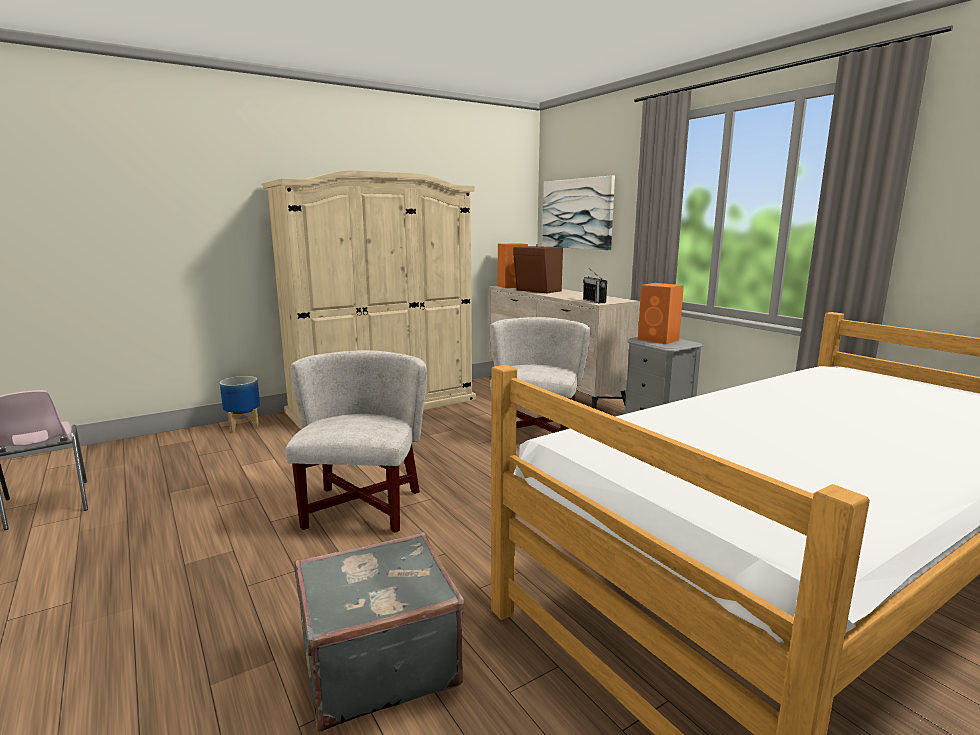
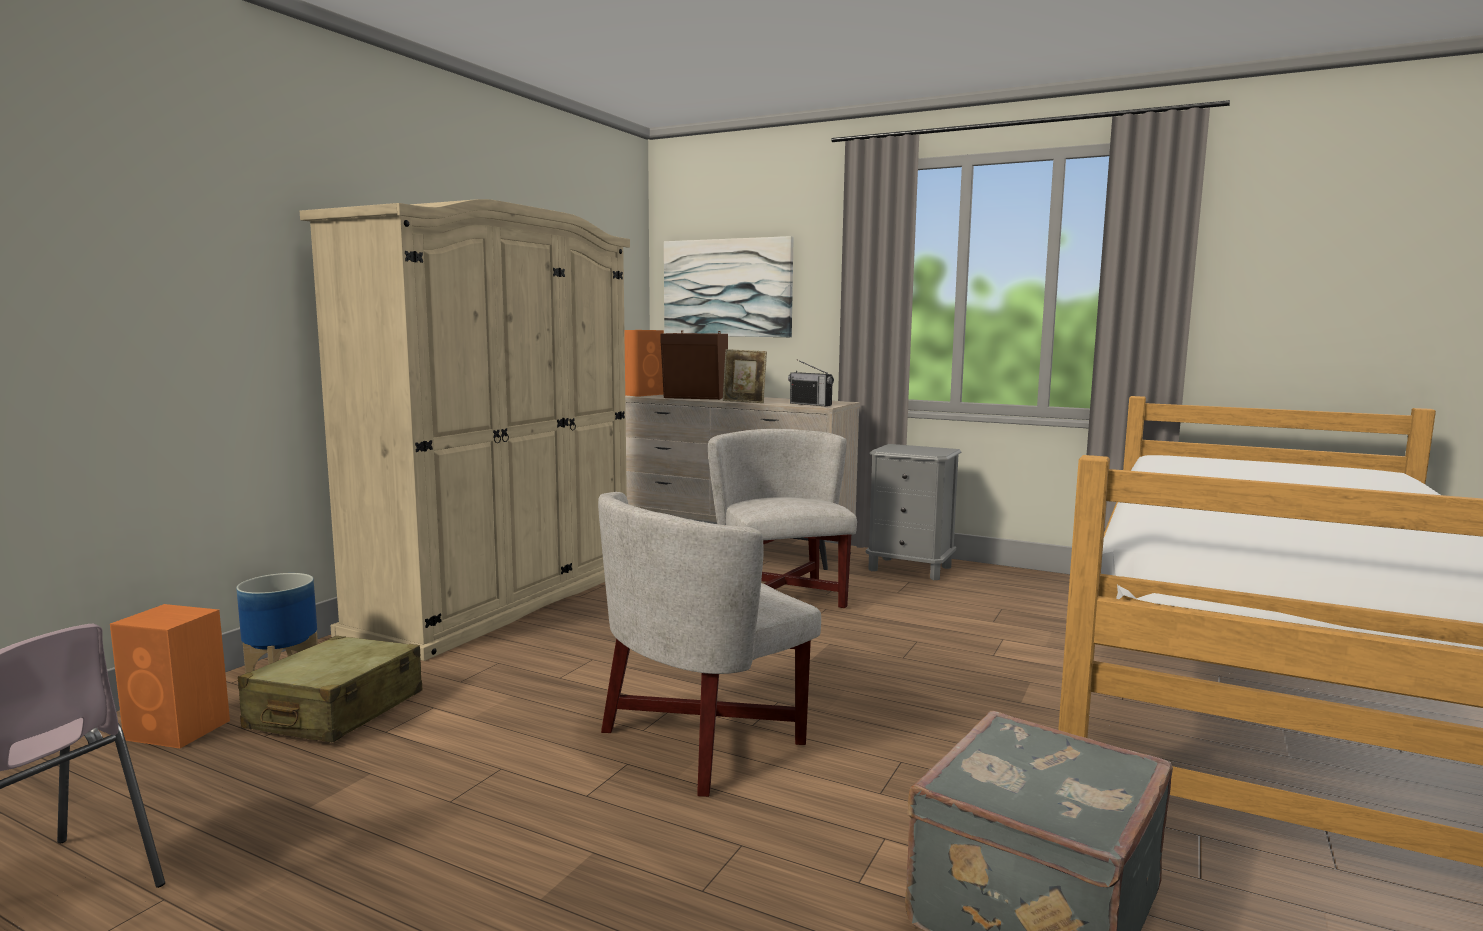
camera: 30 degrees left, 5 degrees down
(236, 450) = (336, 711): none -> beige suitcase
(362, 508) = (701, 739): white armchair -> white armchair turned 105 degrees counterclockwise
(555, 296) = (744, 402): none -> picture frame
(659, 340) = (909, 449): orange speaker -> orange speaker (179, 730)

